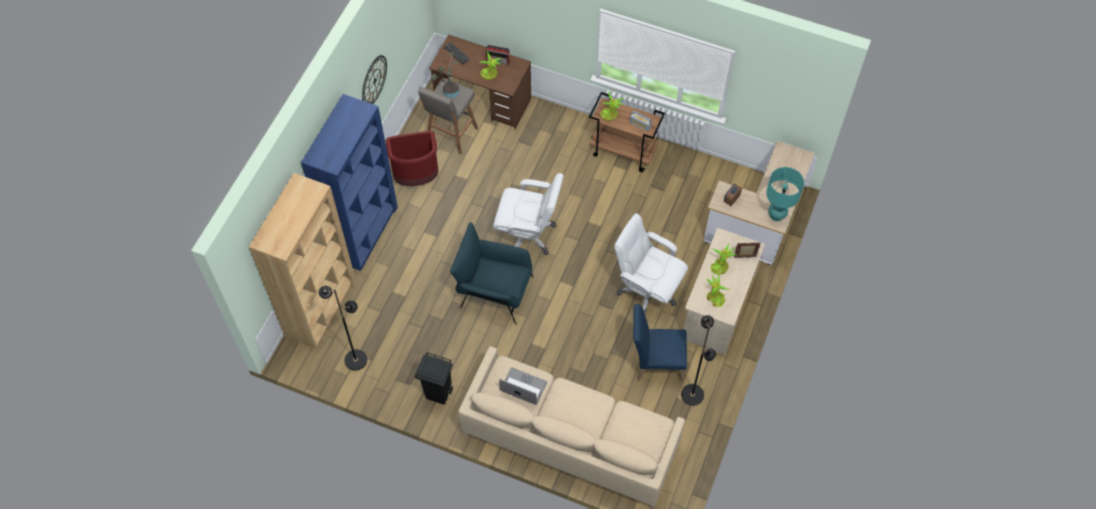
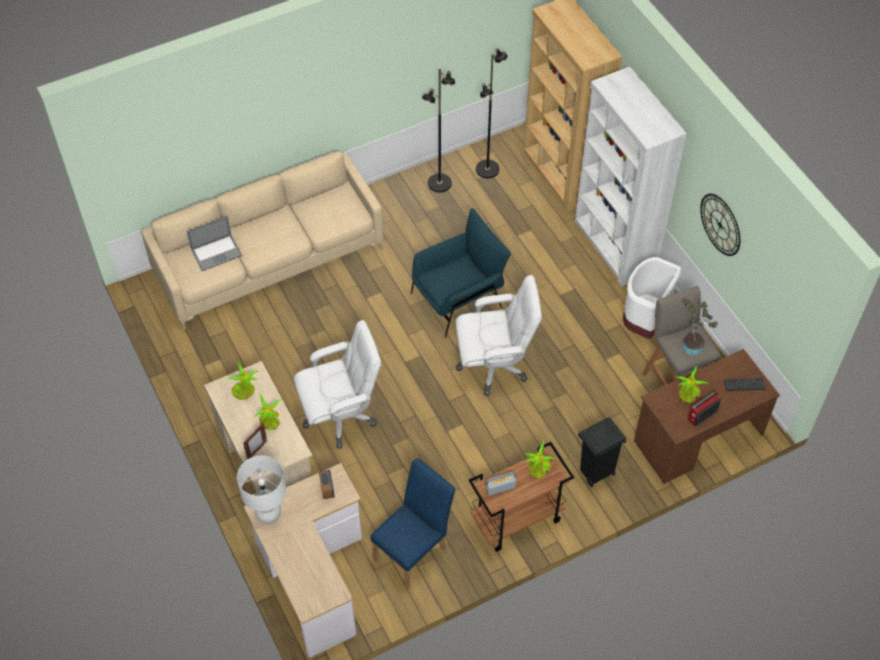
camera: 130 degrees right, 5 degrees down
(364, 232) = (614, 246): blue bookcase -> white bookcase
(416, 177) = (644, 321): red trash can -> white trash can
(439, 394) = (400, 202): black trash can -> black trash can (595, 473)
(523, 386) = (325, 215): laptop -> laptop (216, 253)
(528, 235) = (494, 365): white office chair -> white office chair turned 150 degrees counterclockwise
(655, 363) = (266, 367): blue chair -> blue chair (414, 550)
(693, 394) = (209, 372): black floor lamp -> black floor lamp (439, 183)
(776, 215) = (269, 516): turquoise table lamp -> white table lamp

